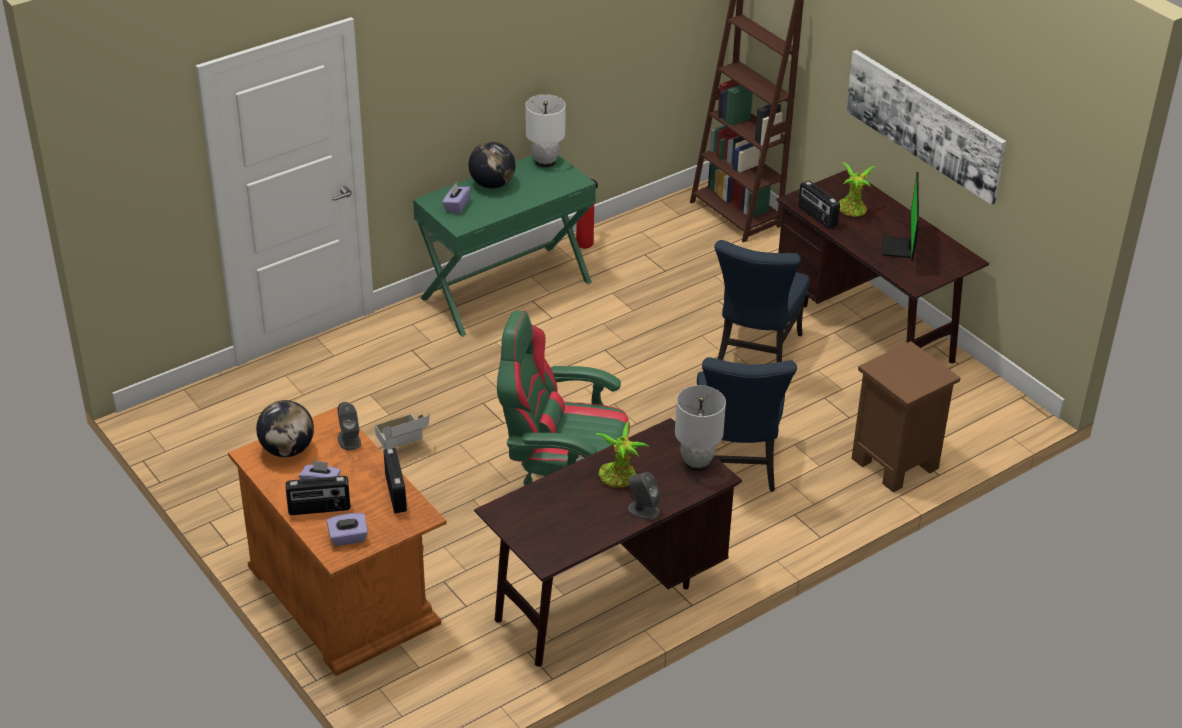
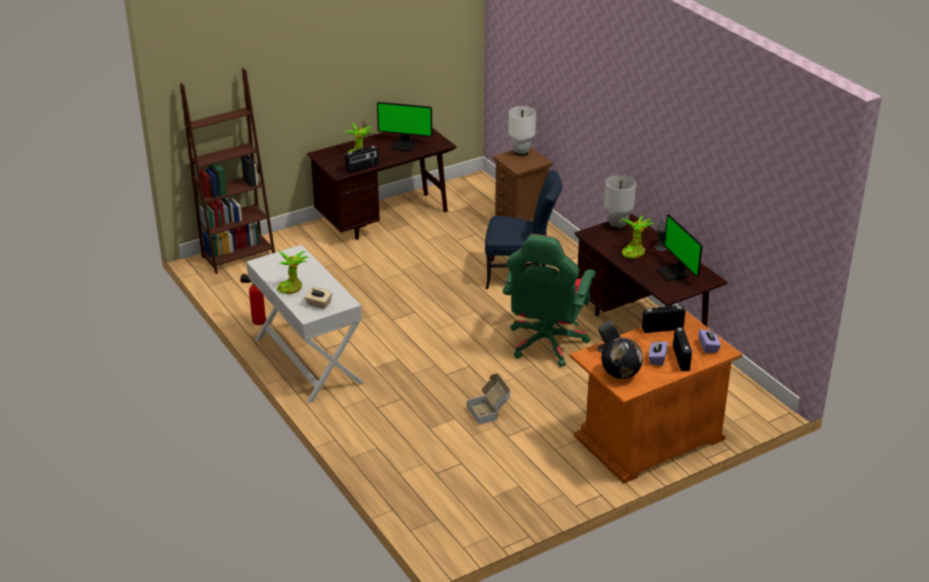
camera: 85 degrees left, 5 degrees down
(456, 206) = (318, 304): purple tissue box -> beige tissue box
(492, 184) = (292, 288): globe -> potted plant
(506, 289) = (307, 361): green console table -> white console table
(545, 162) = (265, 264): white table lamp -> white table lamp (521, 152)
(563, 519) = (674, 273): none -> monitor
(755, 354) = (407, 261): blue chair -> none
(924, 124) = (355, 78): picture -> none

